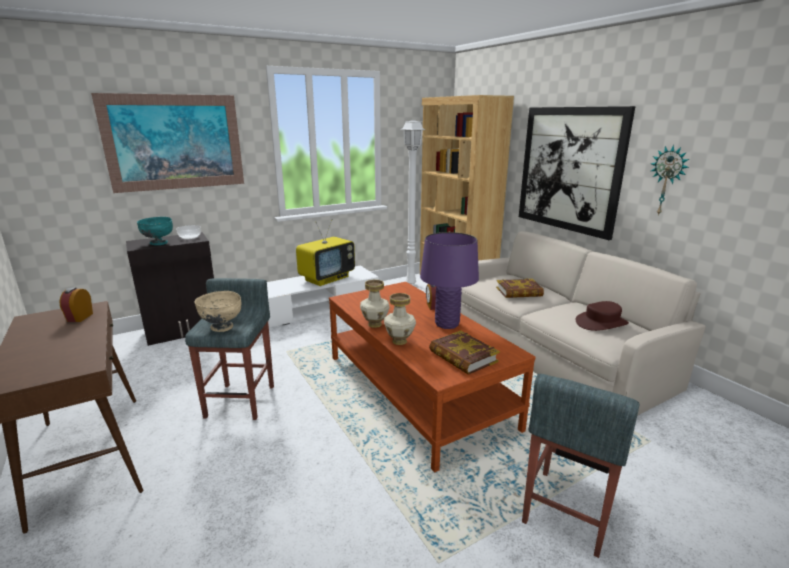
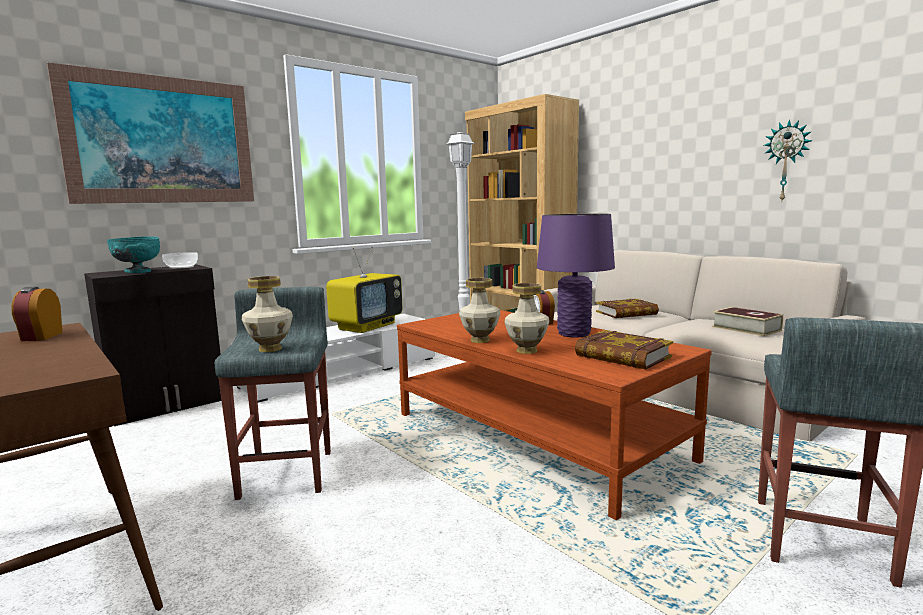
camera: 10 degrees left, 10 degrees down
(222, 327) = (269, 349): beige bowl -> vase
(569, 169) = (659, 171): picture -> none
(601, 323) = (746, 328): brown hat -> book

